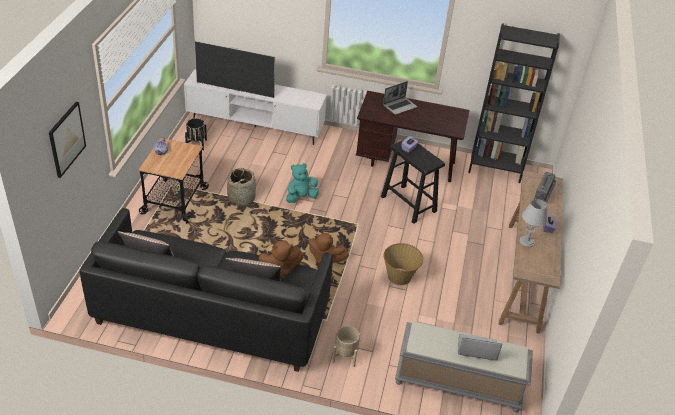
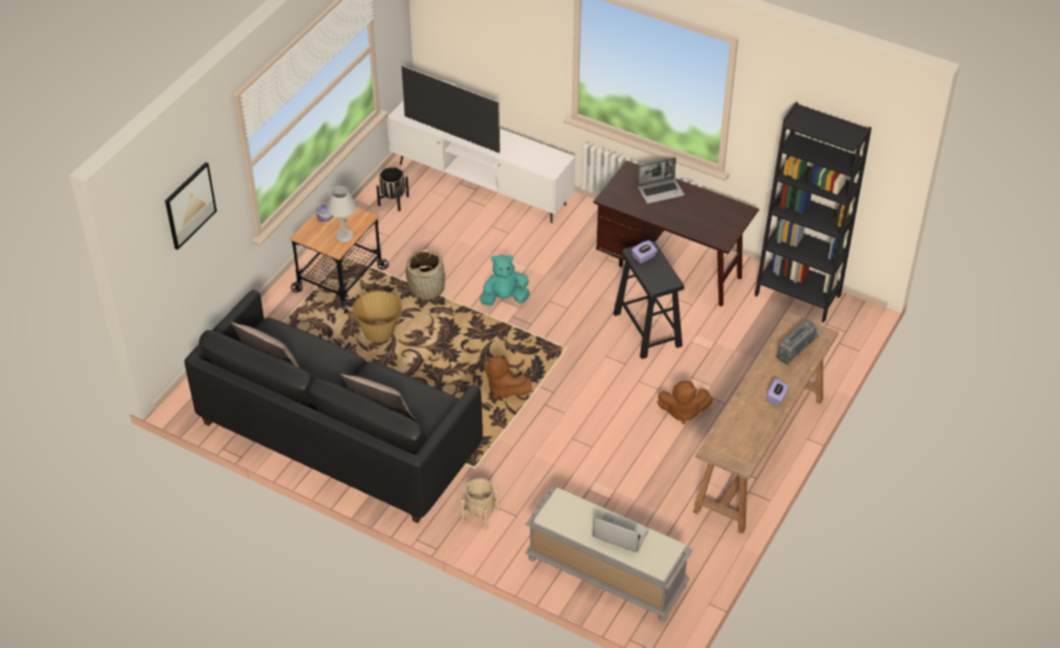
camera: 20 degrees right, 5 degrees up
(280, 269) = (419, 395): brown plush toy -> brown plush toy (682, 412)
(399, 276) = (591, 428): basket -> basket (379, 332)
(526, 241) = (737, 412): grey table lamp -> grey table lamp (344, 236)

